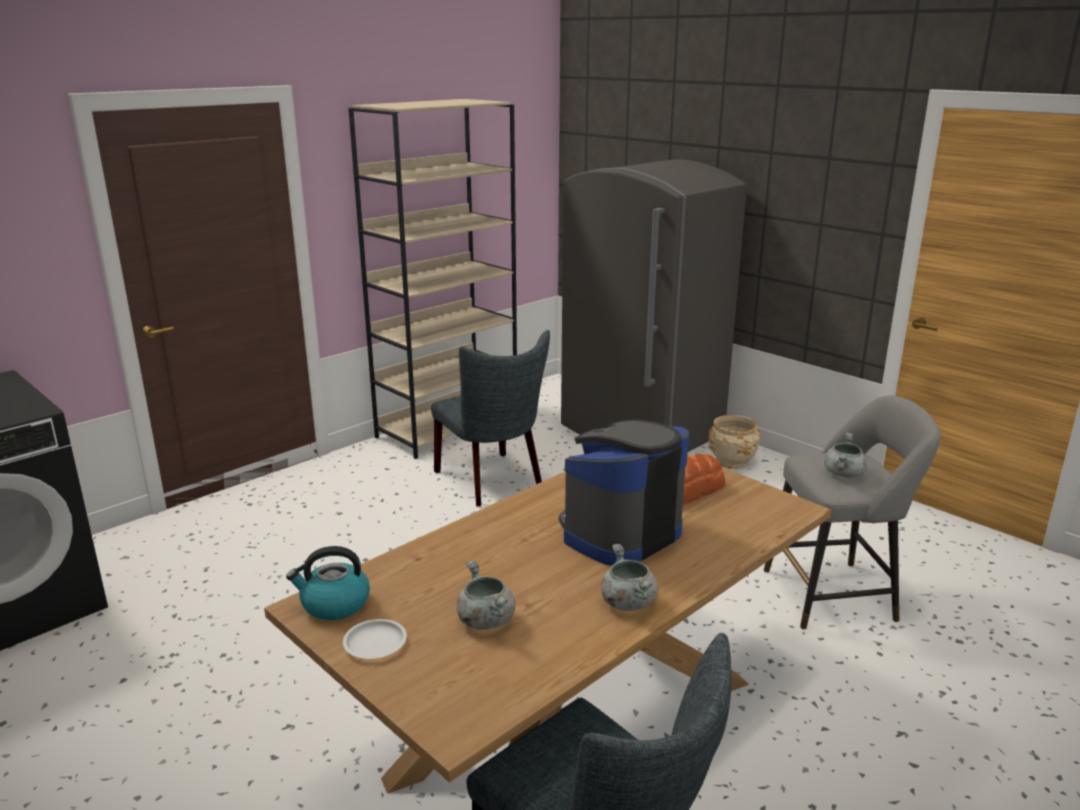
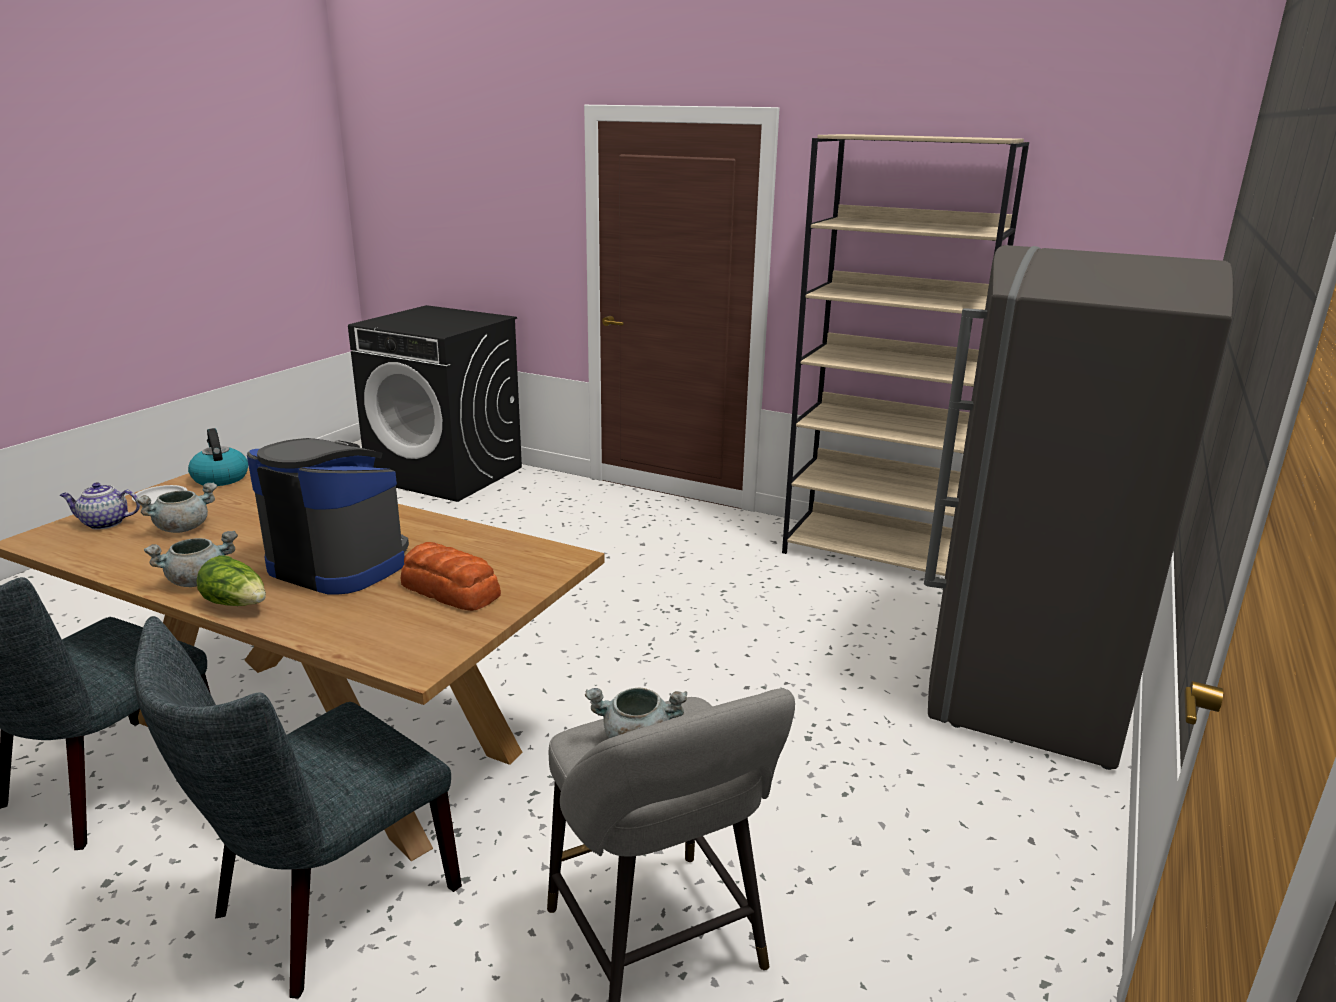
camera: 70 degrees right, 0 degrees up
(435, 678) = (104, 523): none -> teapot
(493, 482) = (770, 606): grey chair -> grey chair (324, 907)
(683, 579) = (237, 604): none -> lettuce
(732, 461) = (1025, 792): beige planter -> none

